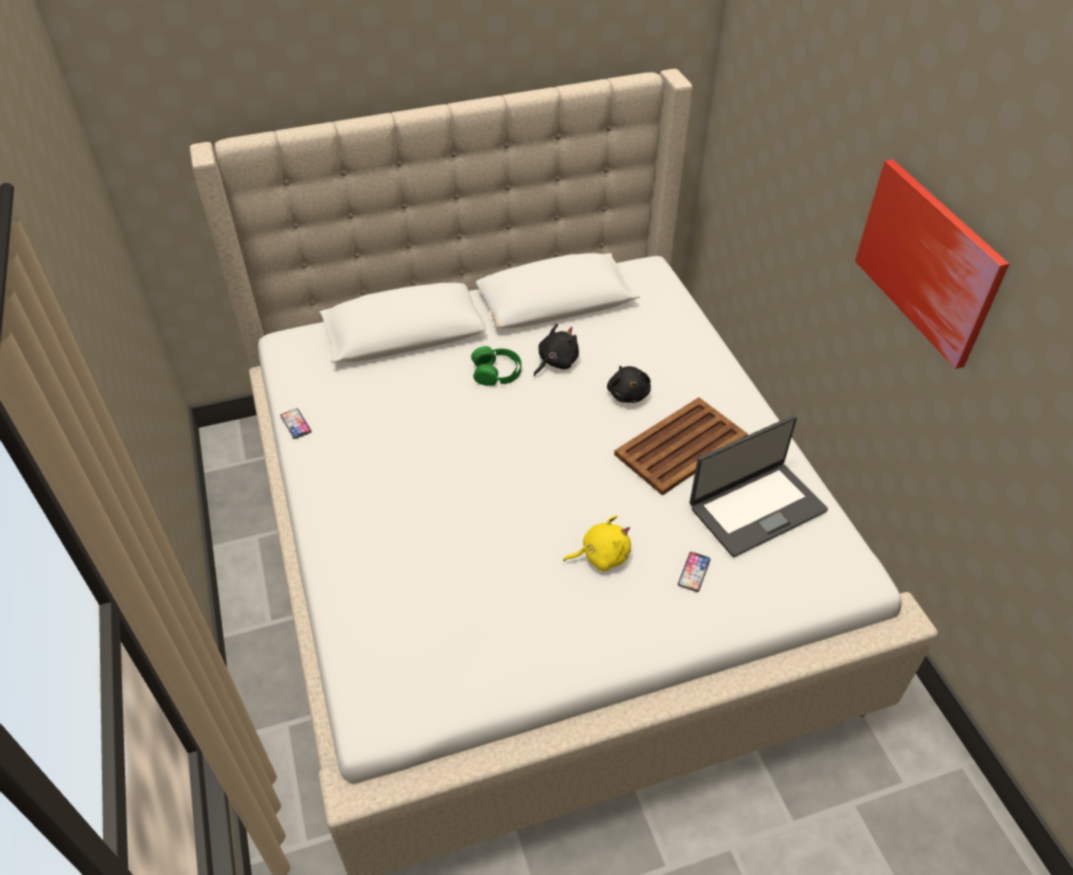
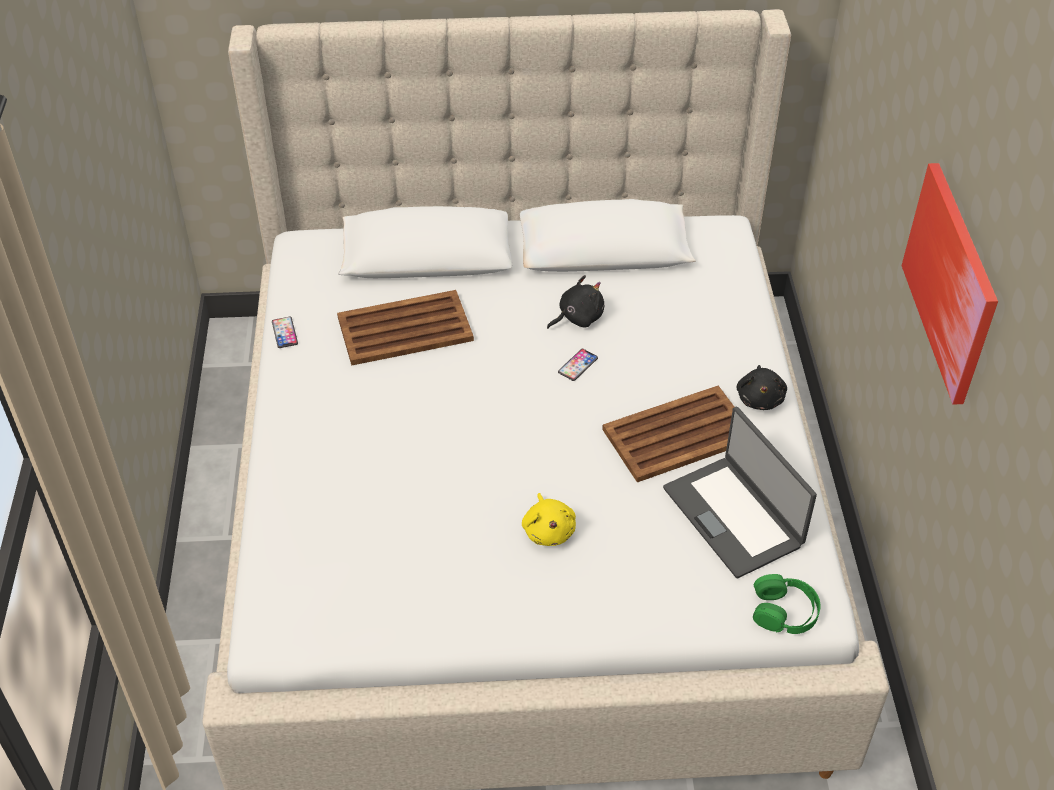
camera: 15 degrees right, 0 degrees up
(405, 400) = (403, 329): none -> brown tray
(497, 372) = (510, 316): green headphones -> green headphones (784, 611)
(601, 555) = (548, 530): yellow plush toy -> yellow plush toy turned 75 degrees clockwise
(628, 393) = (643, 366): black plush toy -> black plush toy (760, 398)
(694, 572) = (638, 567): phone -> phone (578, 365)
(756, 508) = (734, 516): laptop -> laptop turned 75 degrees clockwise

